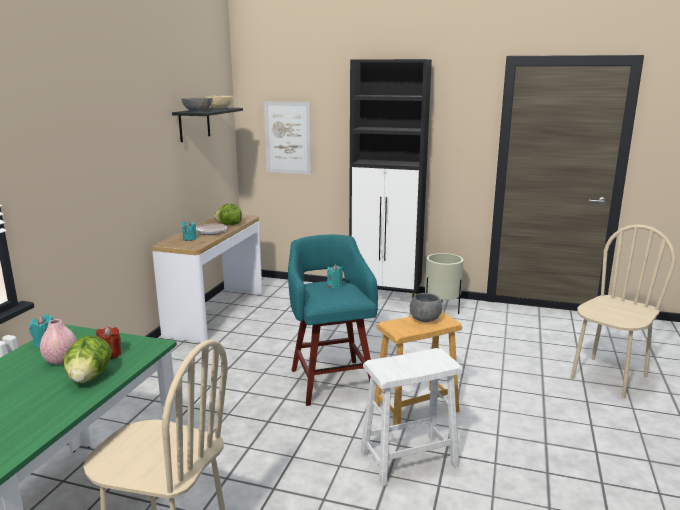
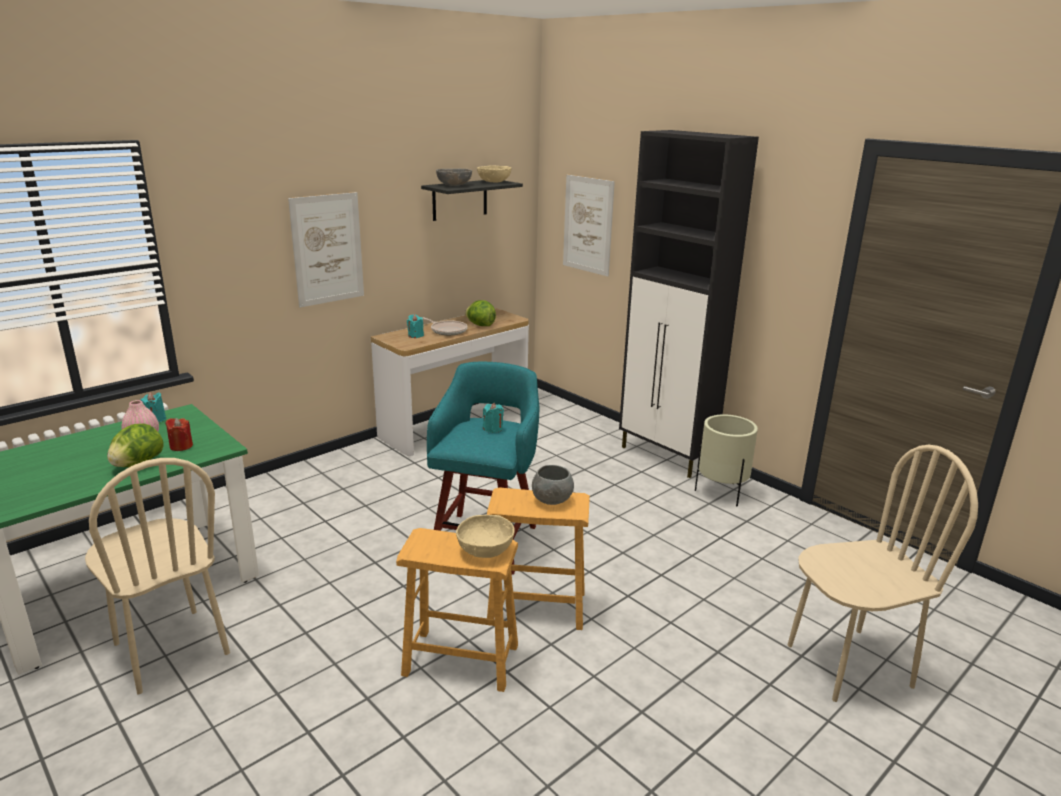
camera: 30 degrees right, 5 degrees up
(118, 170) = (327, 249): none -> picture
(408, 459) = (461, 659): white stool -> brown stool
(431, 358) = (485, 549): none -> beige bowl

